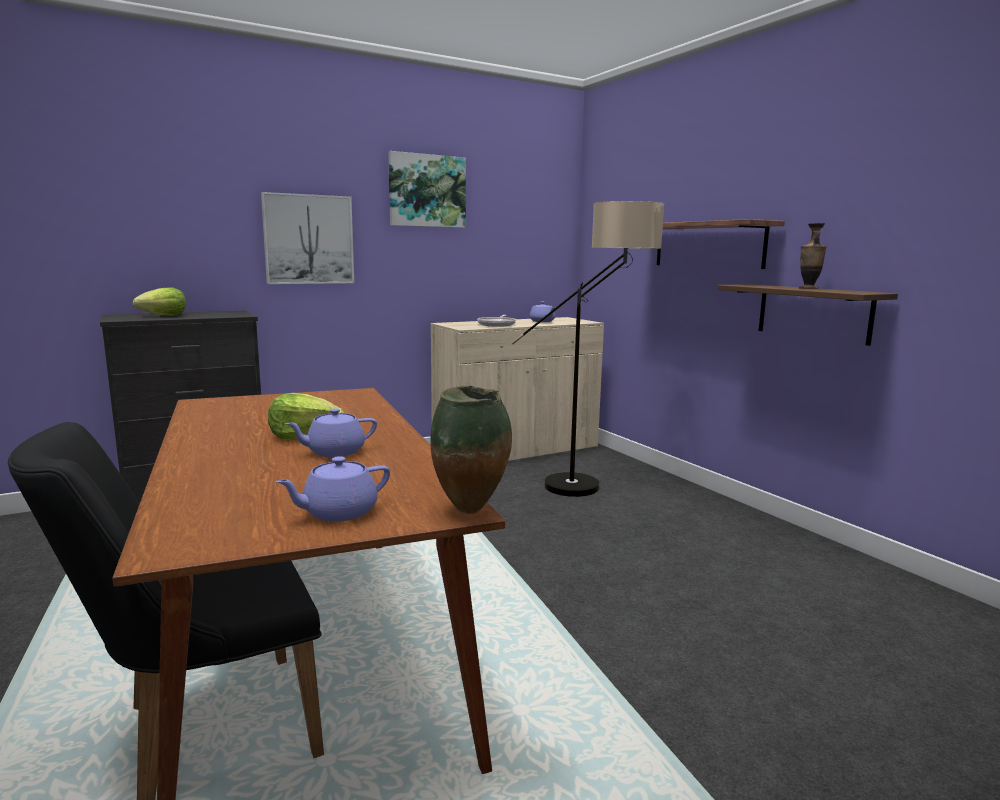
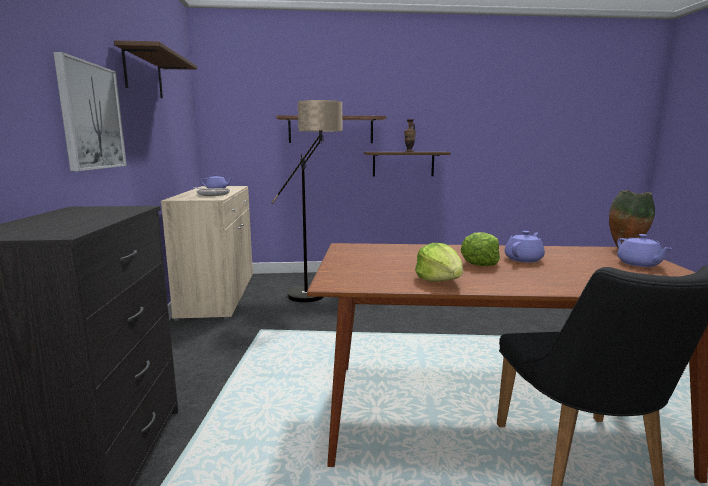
camera: 65 degrees left, 0 degrees up
(164, 316) = (61, 222): lettuce -> lettuce (439, 280)
(334, 452) = (524, 259): purple teapot -> purple teapot turned 135 degrees counterclockwise
(427, 191) = (143, 74): picture -> brown shelf

